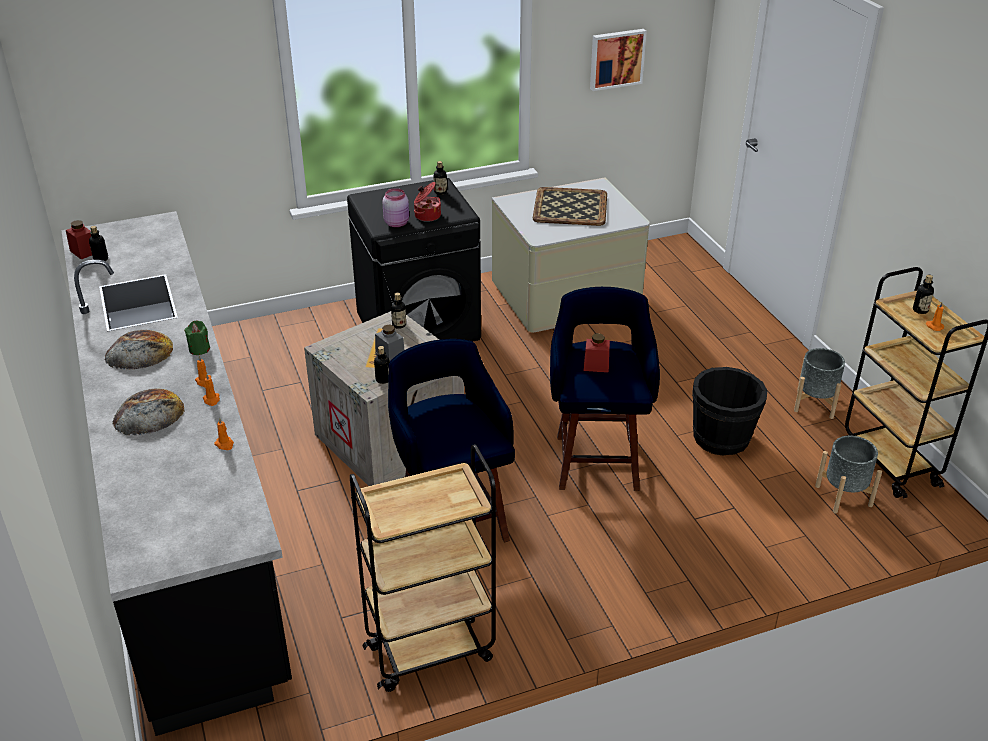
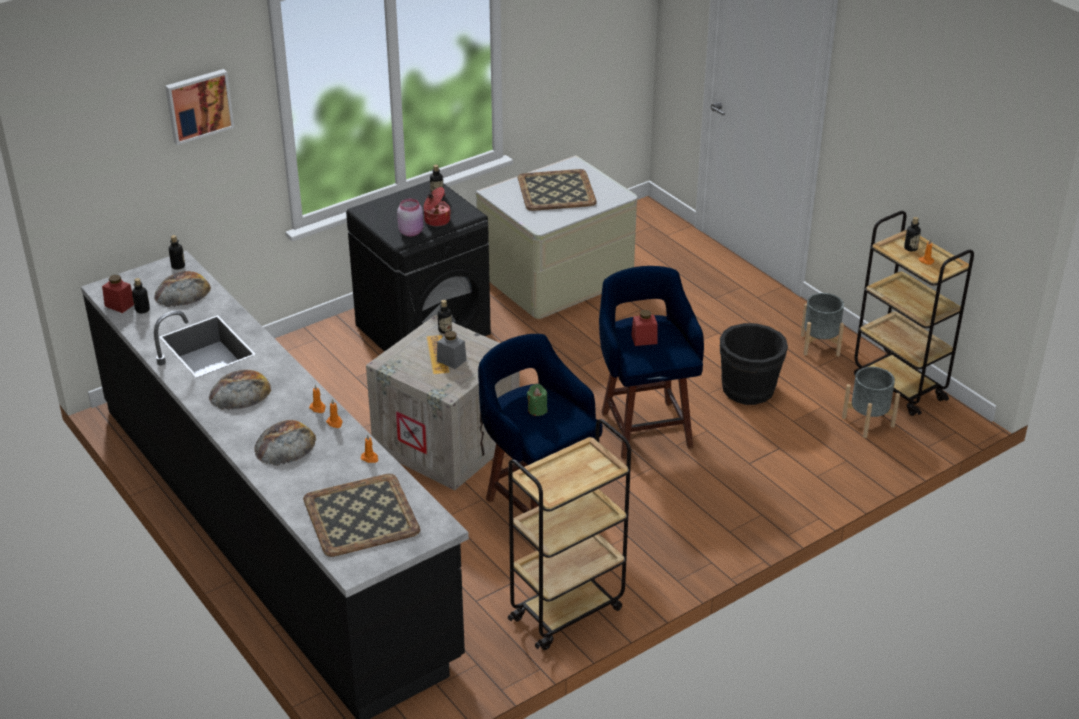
camera: 15 degrees left, 0 degrees up
(148, 247) = (182, 291): none -> bread
(177, 508) = (360, 516): none -> tray
(199, 349) = (295, 380): green candle -> green candle (537, 410)
(383, 379) = (455, 382): bottle -> bottle (178, 266)
(616, 58) = (576, 39): picture -> picture (198, 105)

